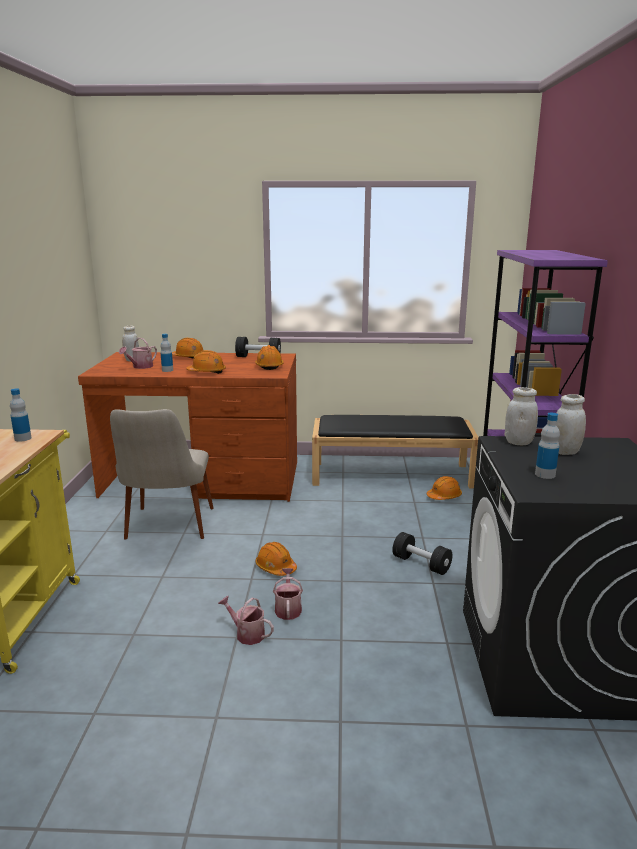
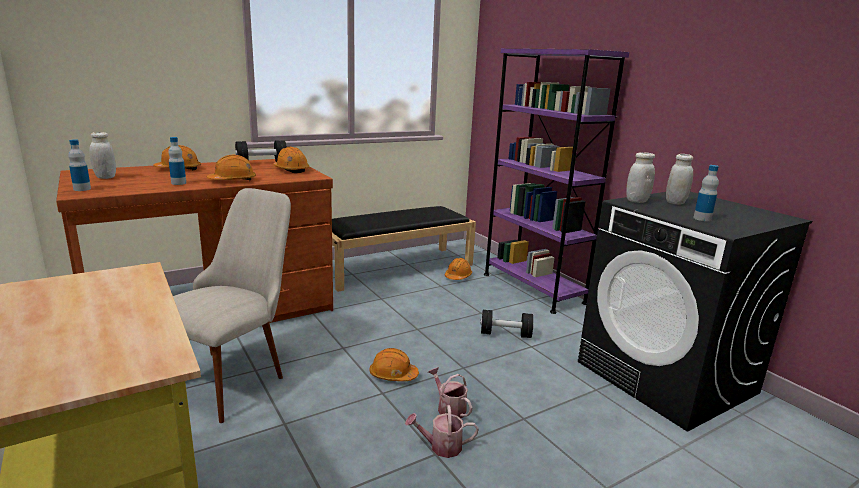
camera: 35 degrees left, 0 degrees up
(23, 438) = (117, 282): bottle -> bottle (82, 189)
(140, 367) = (133, 183): watering can -> none
(167, 531) = (232, 374): beige chair -> beige chair turned 120 degrees counterclockwise

